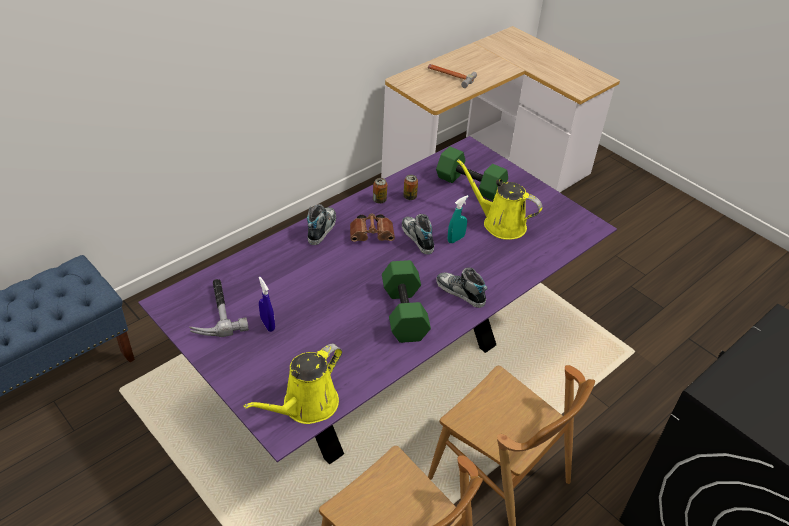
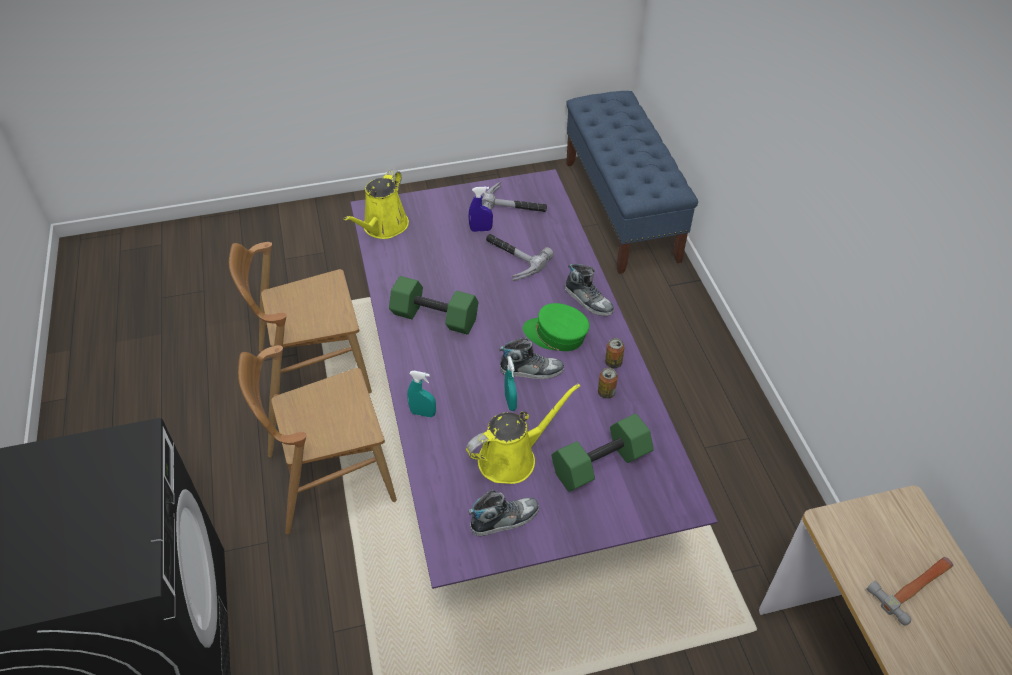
camera: 120 degrees right, 5 degrees up
(298, 289) = (511, 259): none -> hammer
(306, 406) = (383, 227): yellow watering can -> yellow watering can turned 135 degrees counterclockwise
(373, 235) = (556, 335): brown binoculars -> green cap
(460, 292) = (431, 369): shoe -> shoe (504, 519)
(504, 281) = (423, 413): none -> turquoise spray bottle

